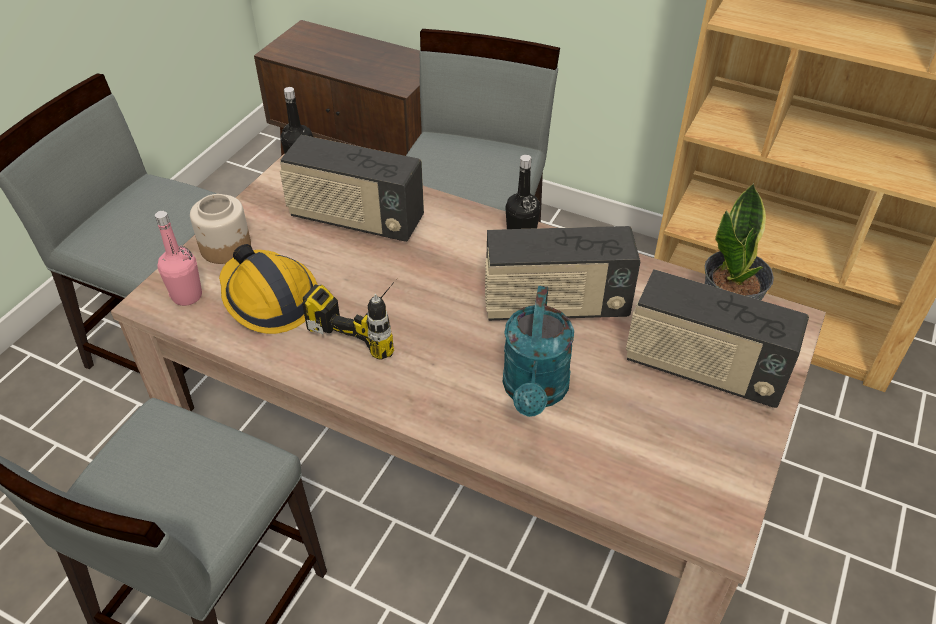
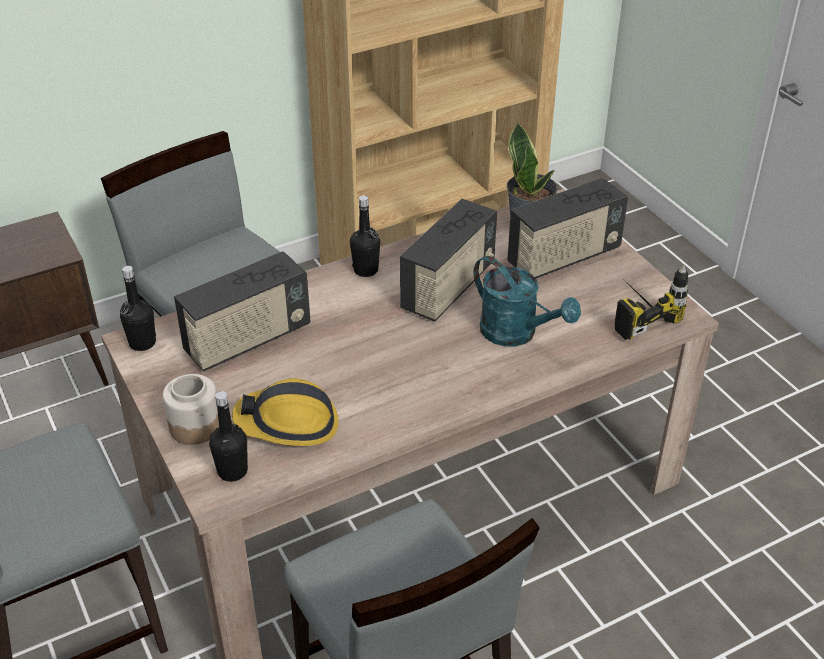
camera: 55 degrees left, 5 degrees down
(187, 296) = (232, 471): pink bottle -> black bottle
(370, 321) = (372, 380): power drill -> power drill (635, 312)

